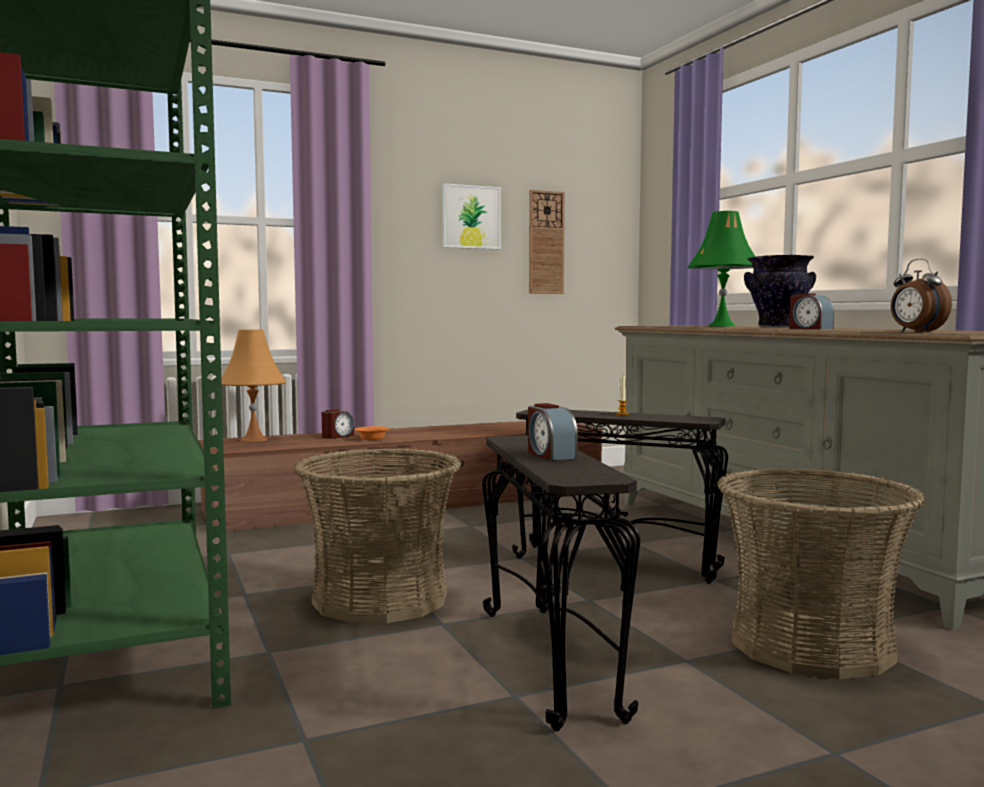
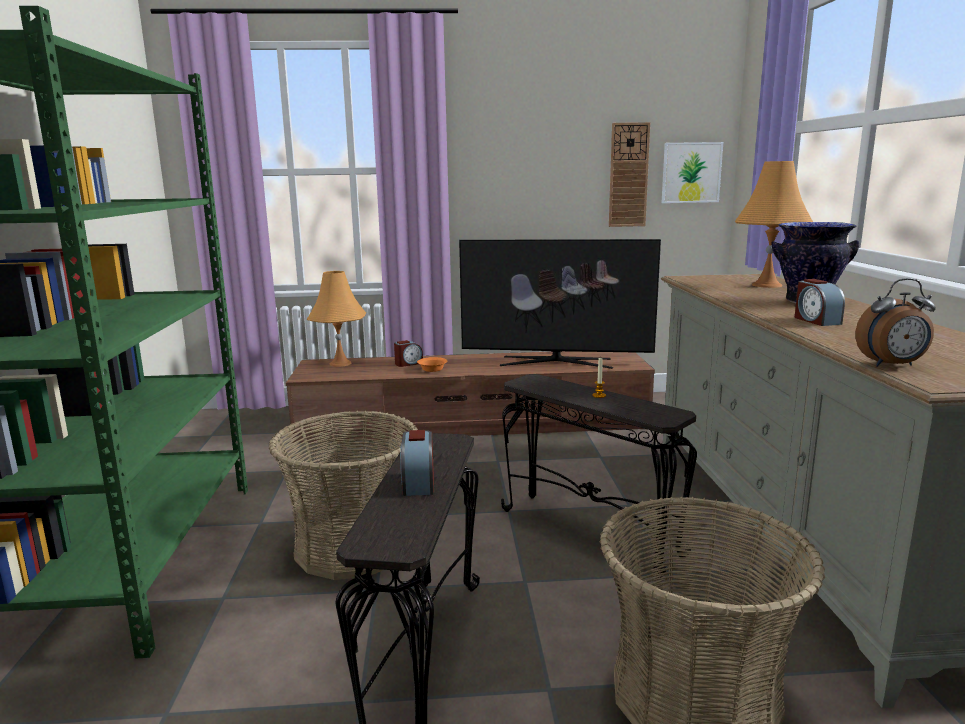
camera: 20 degrees right, 10 degrees up
(471, 217) = (549, 154): picture -> picture (691, 172)
(498, 428) = (555, 362): none -> television
(721, 326) = (766, 285): green table lamp -> orange table lamp
(916, 332) = (892, 365): alarm clock -> alarm clock turned 90 degrees counterclockwise

